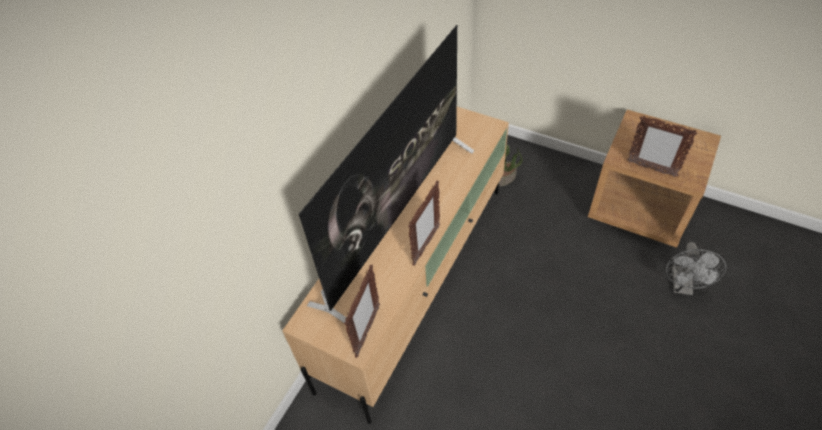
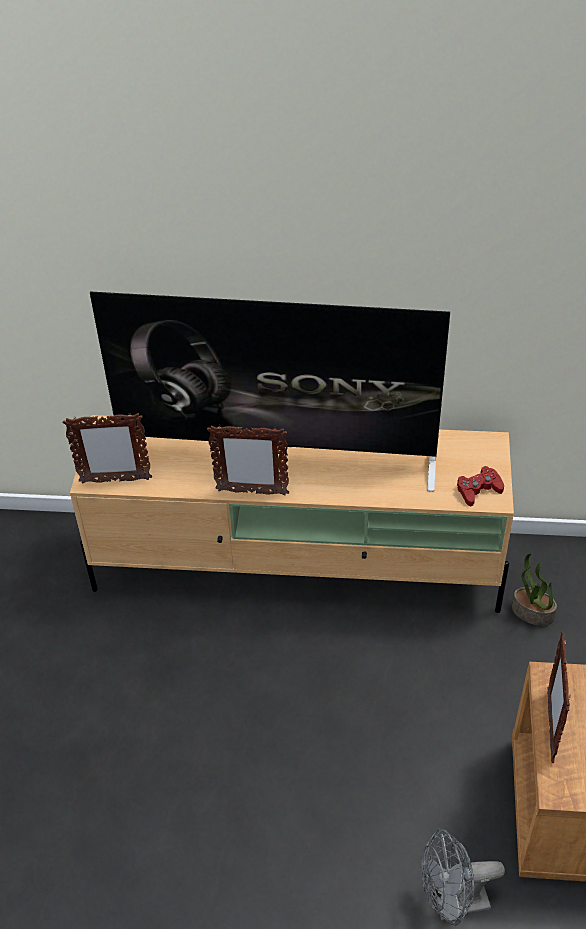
camera: 65 degrees right, 5 degrees down
(483, 130) = (478, 490): none -> red game controller

